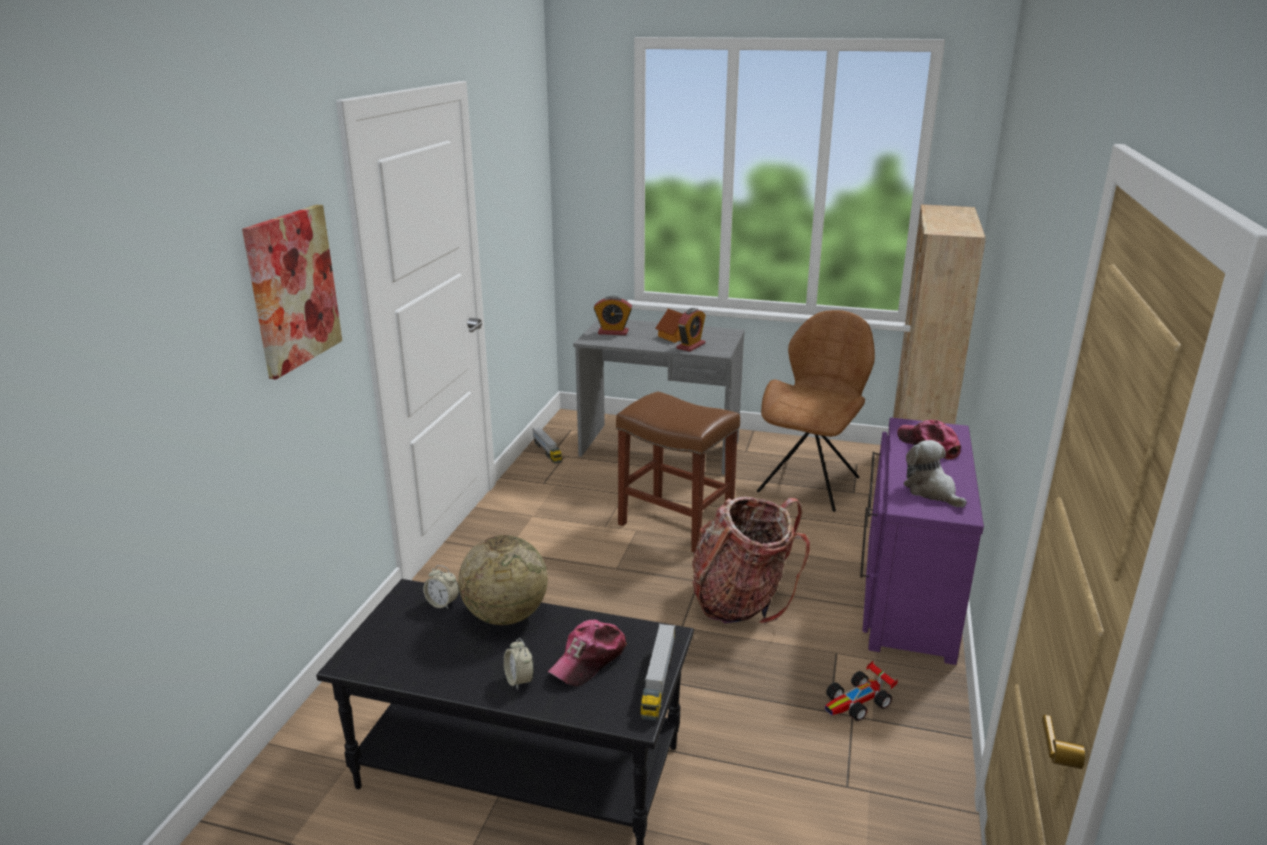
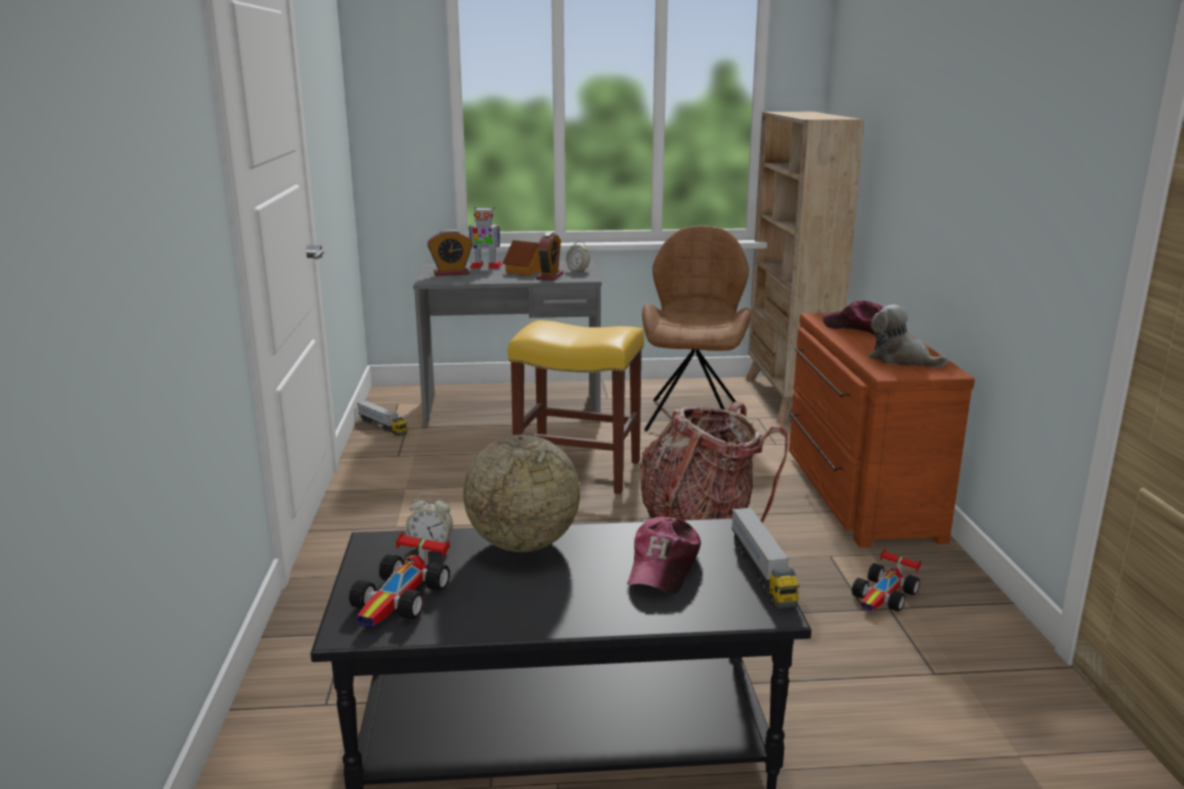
camera: 20 degrees left, 5 degrees down
(293, 289) = (172, 134): picture -> none
(396, 644) = (402, 598): none -> toy car
(519, 680) = (598, 603): alarm clock -> alarm clock (577, 270)
(647, 326) = (485, 266): none -> toy robot
(674, 523) = (576, 471): brown stool -> yellow stool
(905, 593) = (855, 493): purple dresser -> brown dresser

